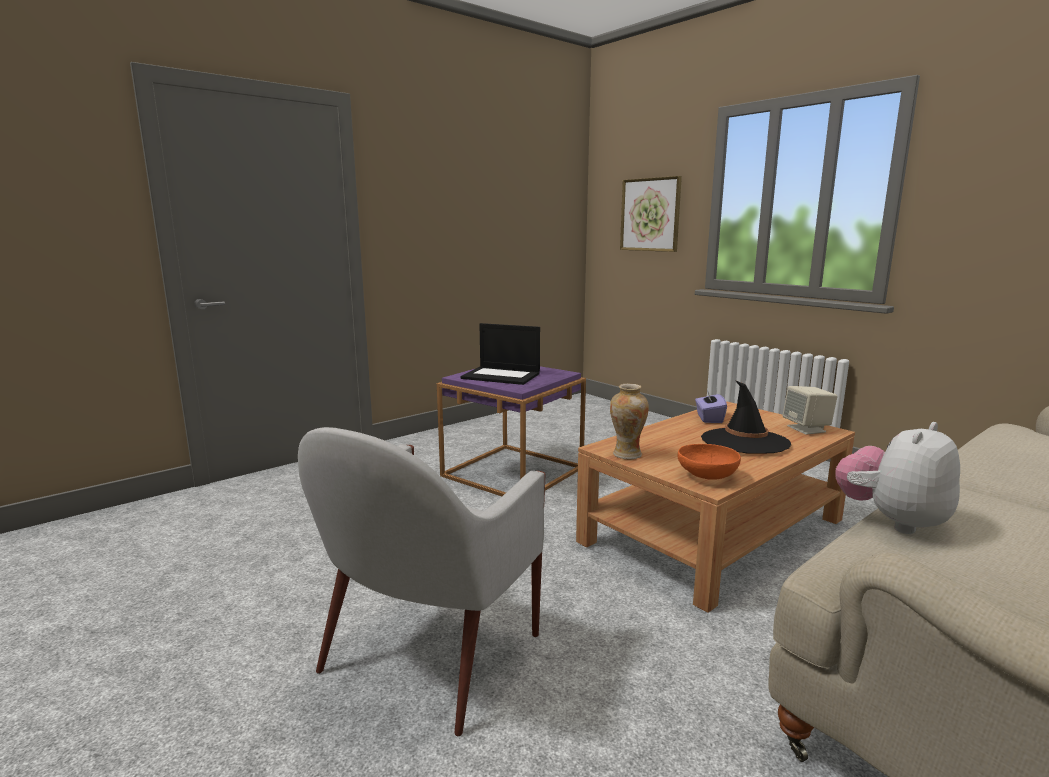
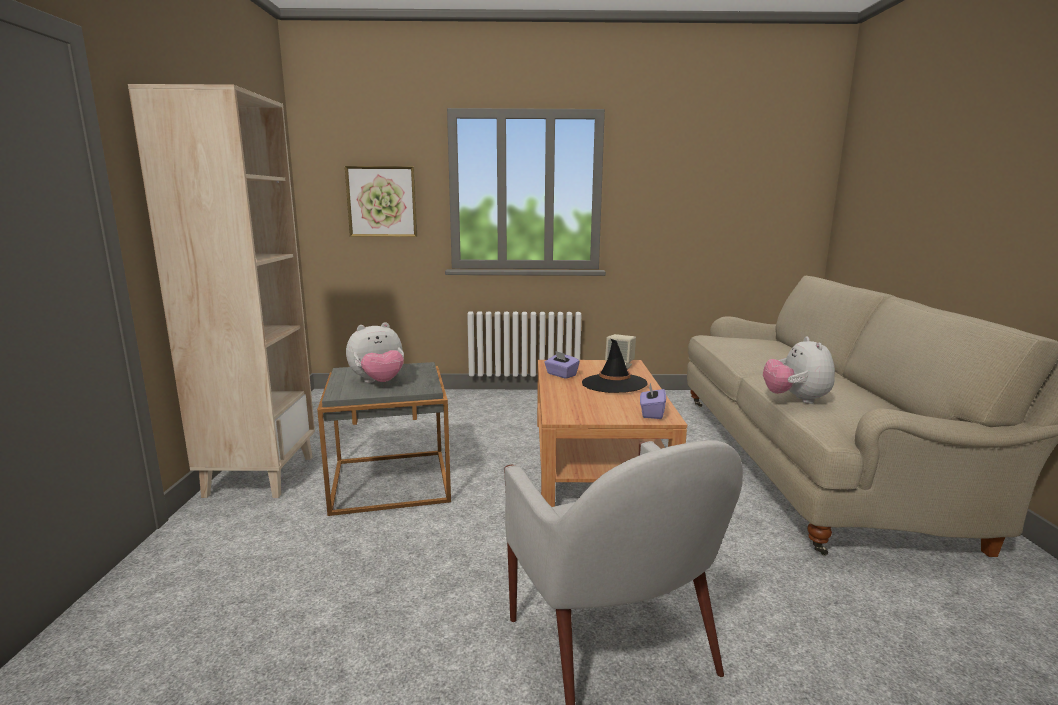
camera: 50 degrees left, 0 degrees up
(451, 437) = (260, 475): none -> beige bookcase
(502, 376) = (378, 382): laptop -> plush toy
(513, 472) = (390, 481): purple side table -> grey side table
(627, 454) = (582, 416): vase -> none
(706, 477) = (651, 413): orange bowl -> purple tissue box

